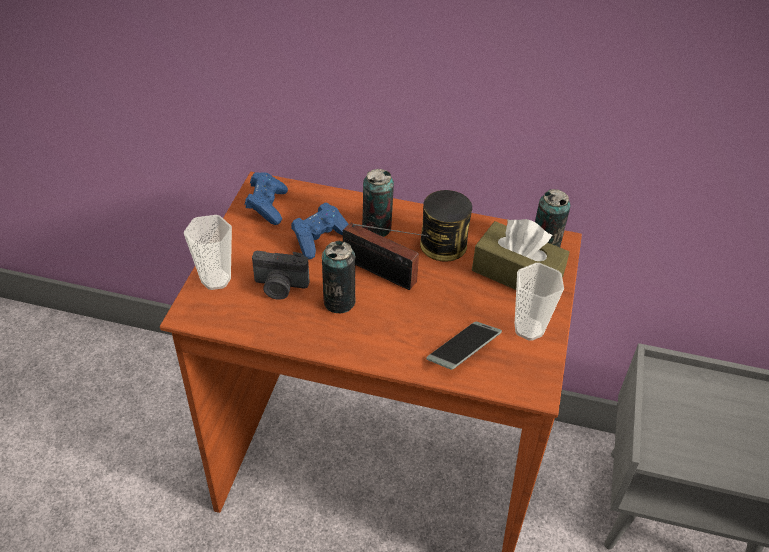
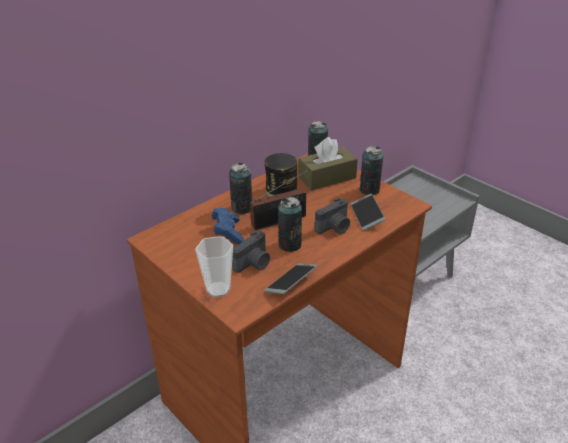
camera: 55 degrees left, 10 degrees down
(267, 206) = (172, 243): blue game controller -> none
(268, 334) = (291, 283): none -> phone
(408, 328) = (334, 228): none -> camera
(529, 329) = (369, 190): cup -> can

